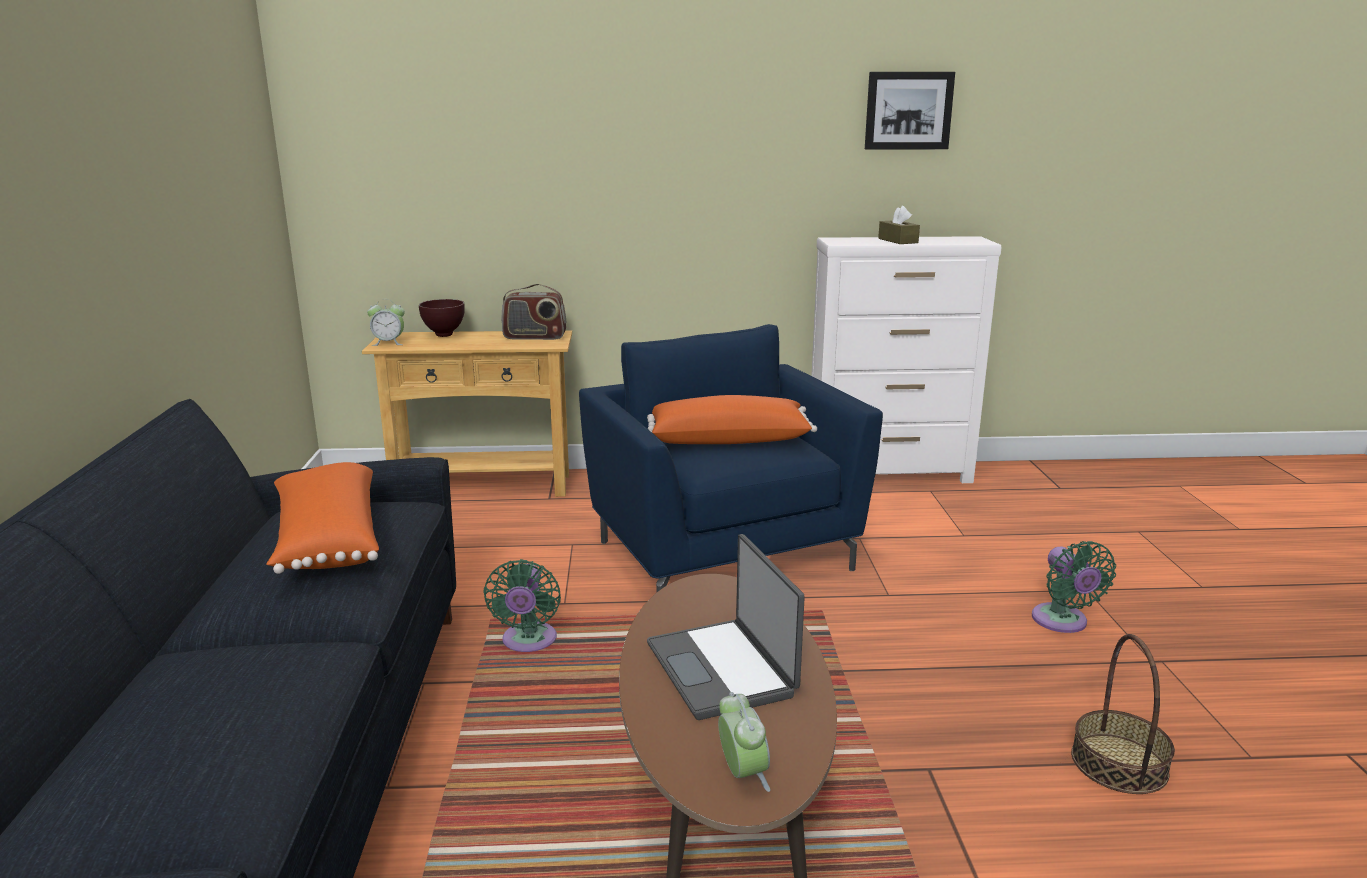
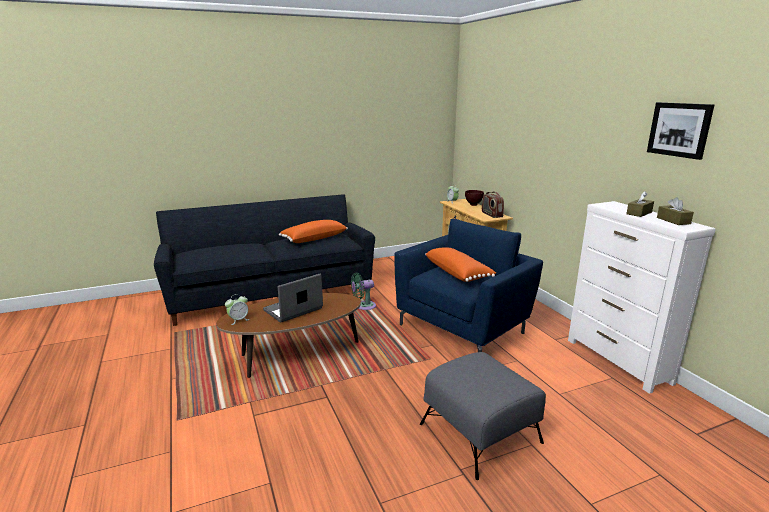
camera: 70 degrees right, 0 degrees up
(943, 239) = (673, 221): none -> brown tissue box
(1062, 622) = (480, 434): green fan -> grey ottoman
(1119, 763) = (353, 451): basket -> none

